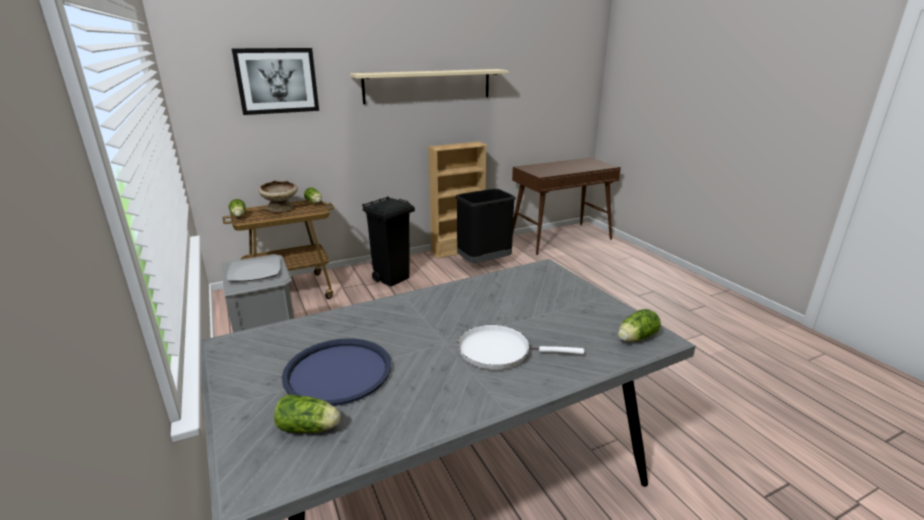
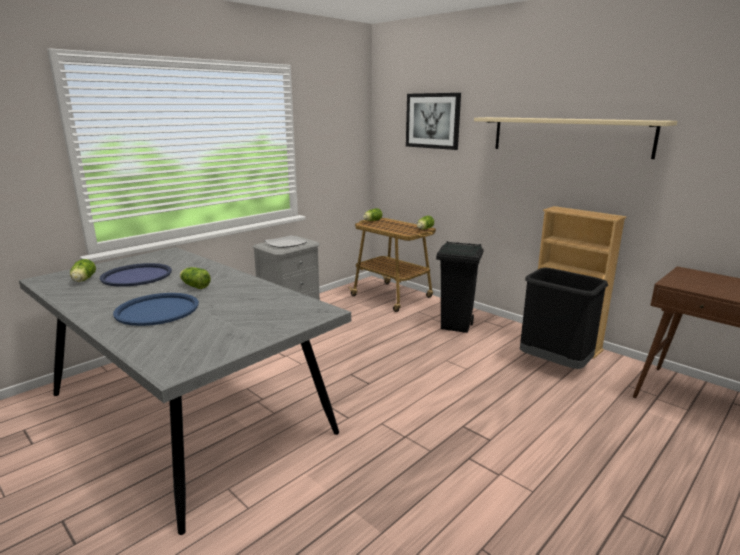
camera: 70 degrees right, 5 degrees down
(281, 208) = (399, 225): beige bowl -> none
(499, 351) = (157, 310): white frying pan -> blue tray
(635, 338) = (176, 359): lettuce -> lettuce (194, 286)

